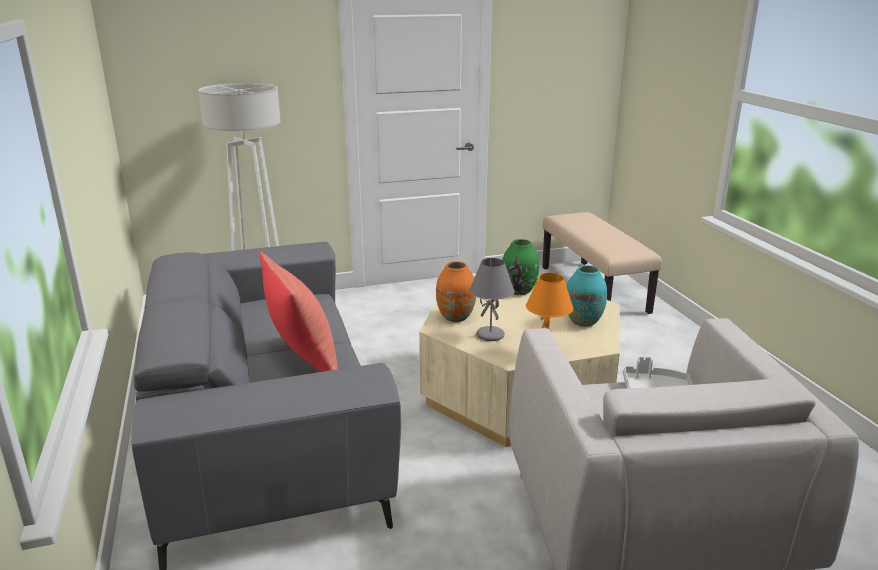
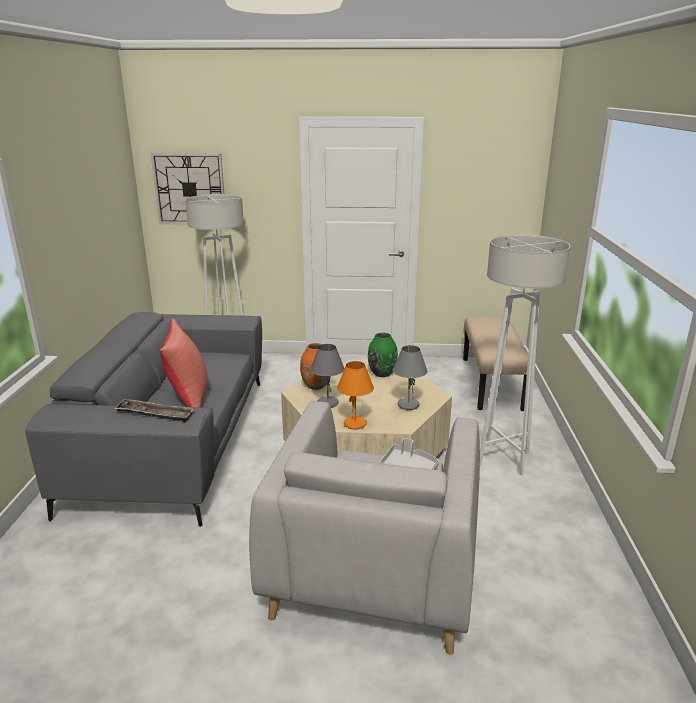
camera: 20 degrees right, 0 degrees up
(187, 78) = (189, 189): none -> wall clock
(320, 384) = (155, 414): none -> tray
(583, 321) = (407, 405): turquoise vase -> grey table lamp
(672, 369) = (503, 459): none -> white floor lamp

